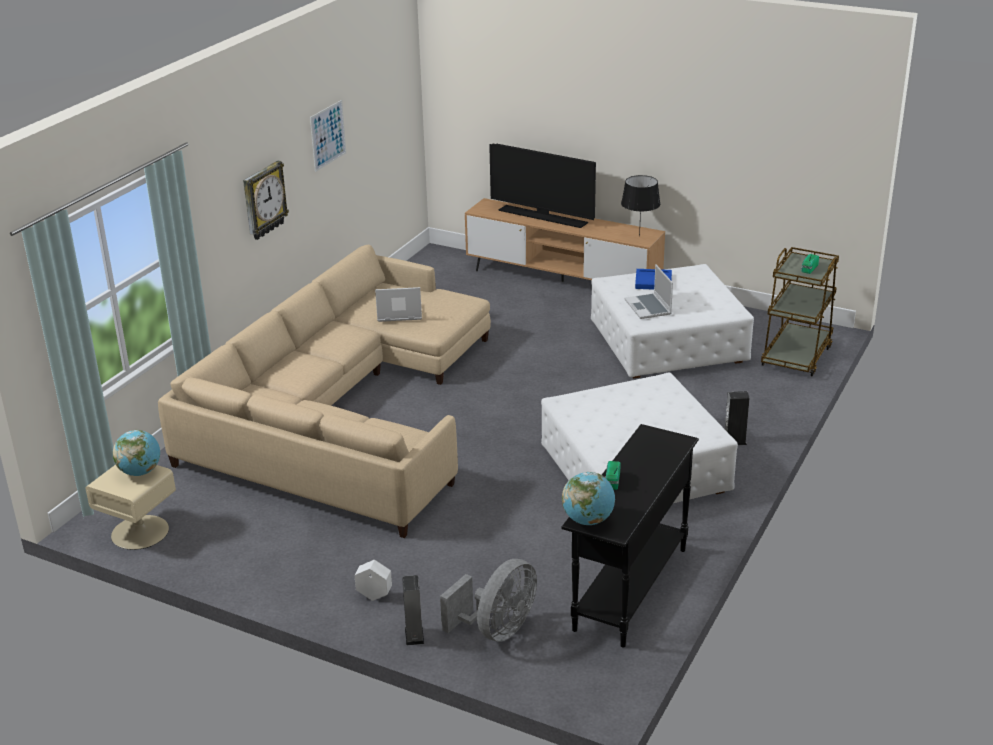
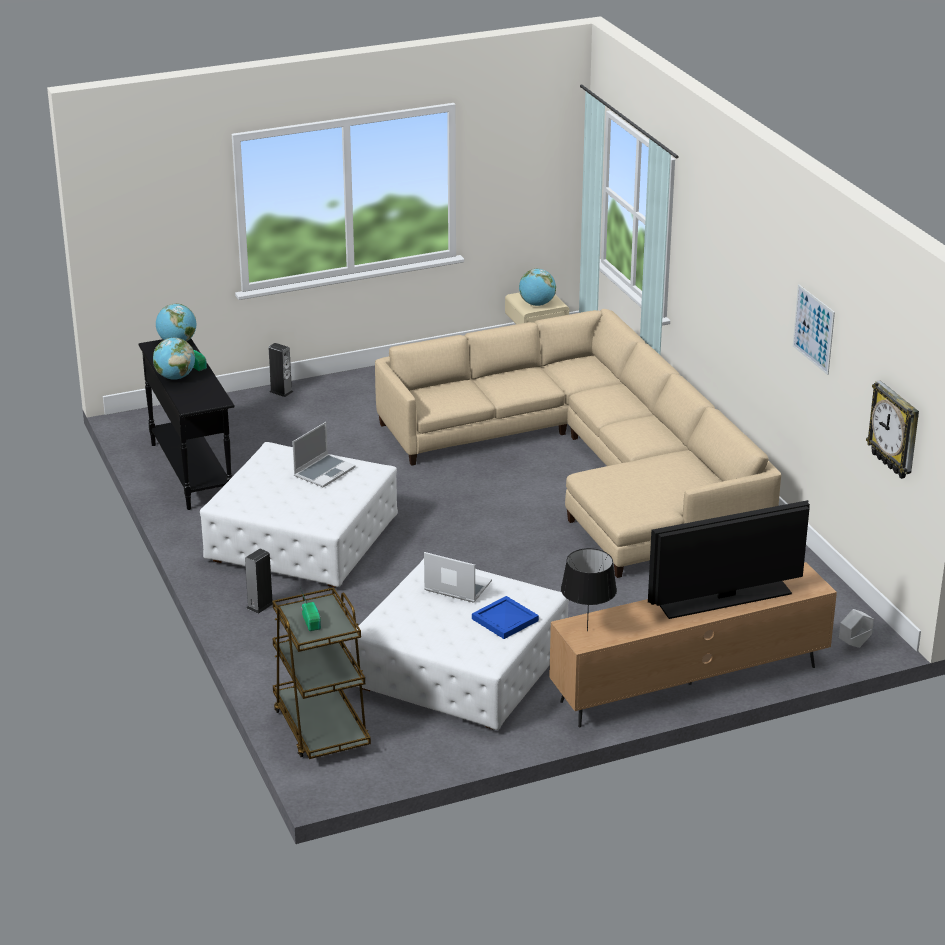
camera: 130 degrees right, 0 degrees up
(263, 200) = (743, 302): wall clock -> wall clock (895, 430)
(374, 596) = (338, 394): white planter -> white planter (854, 644)
(398, 314) = (645, 470): laptop -> laptop (324, 472)
(497, 630) = (239, 416): grey fan -> none
(649, 478) = (175, 377): none -> globe

